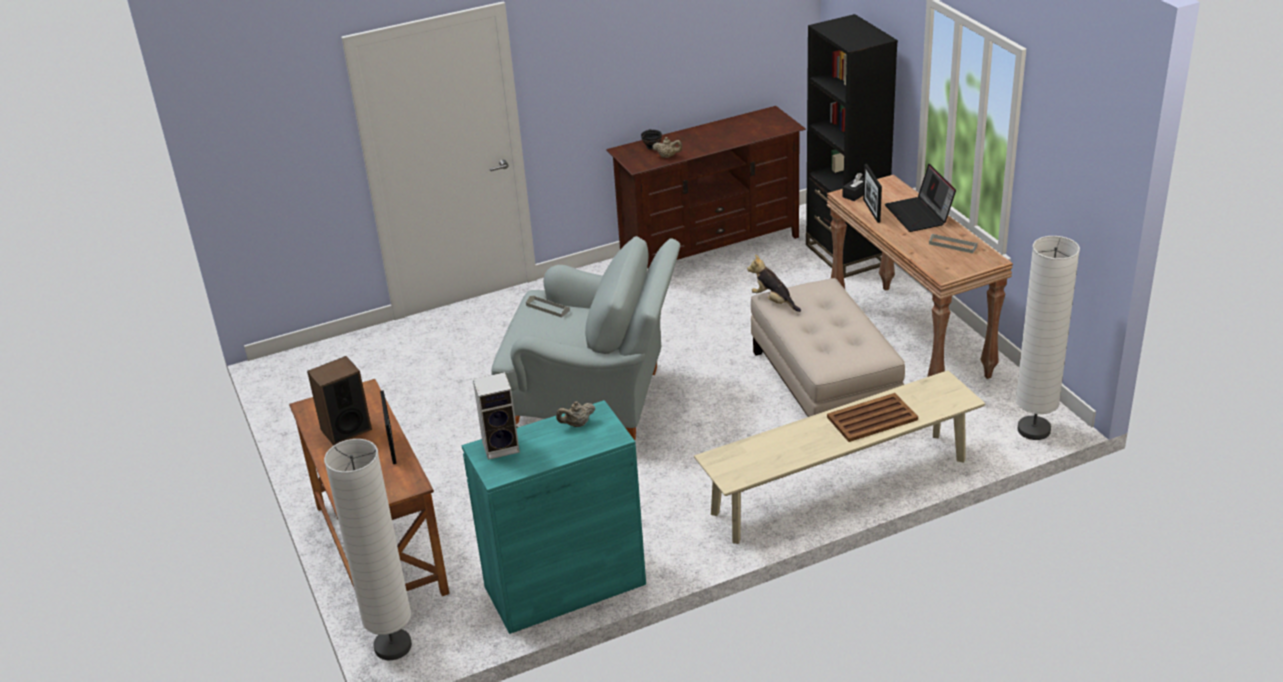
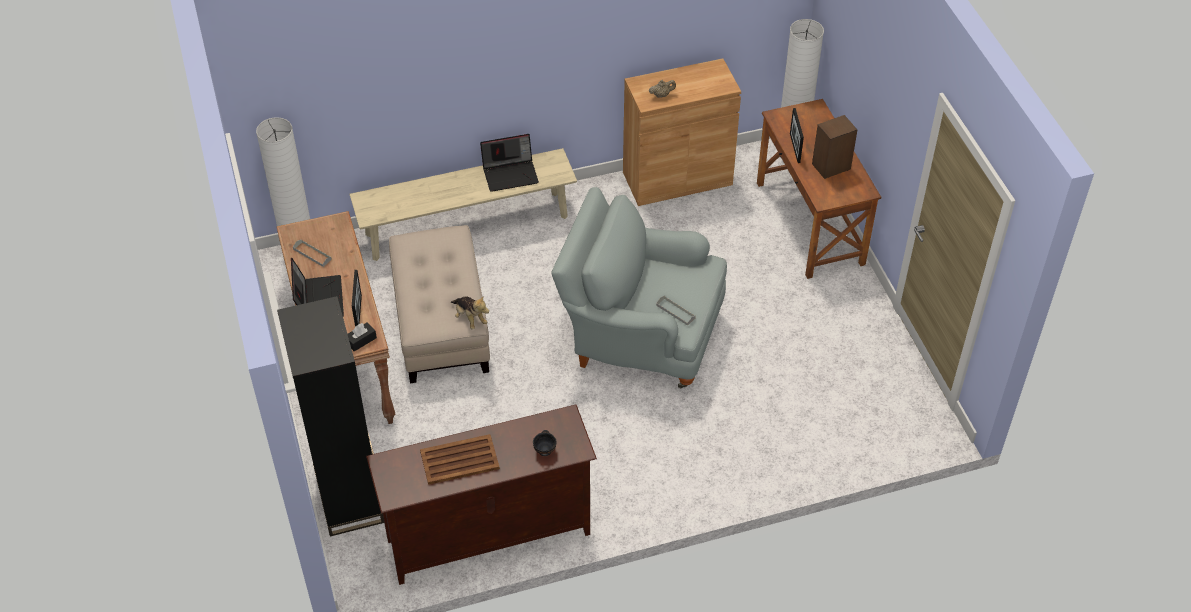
camera: 175 degrees left, 15 degrees up
(502, 446) = (713, 86): speaker -> none
(565, 585) = (677, 178): turquoise cabinet -> brown cabinet
(667, 156) = (531, 428): beige teapot -> none
(785, 451) = (511, 173): none -> laptop
(871, 418) = (438, 192): brown tray -> brown tray (460, 460)

